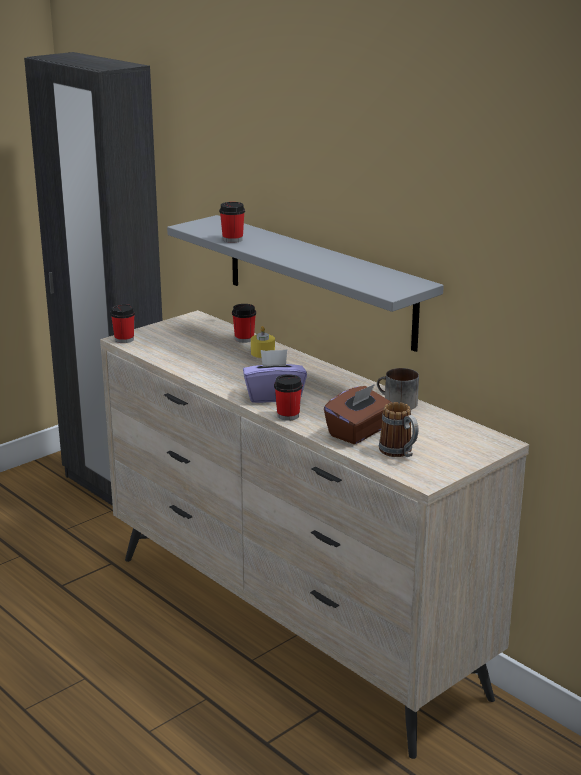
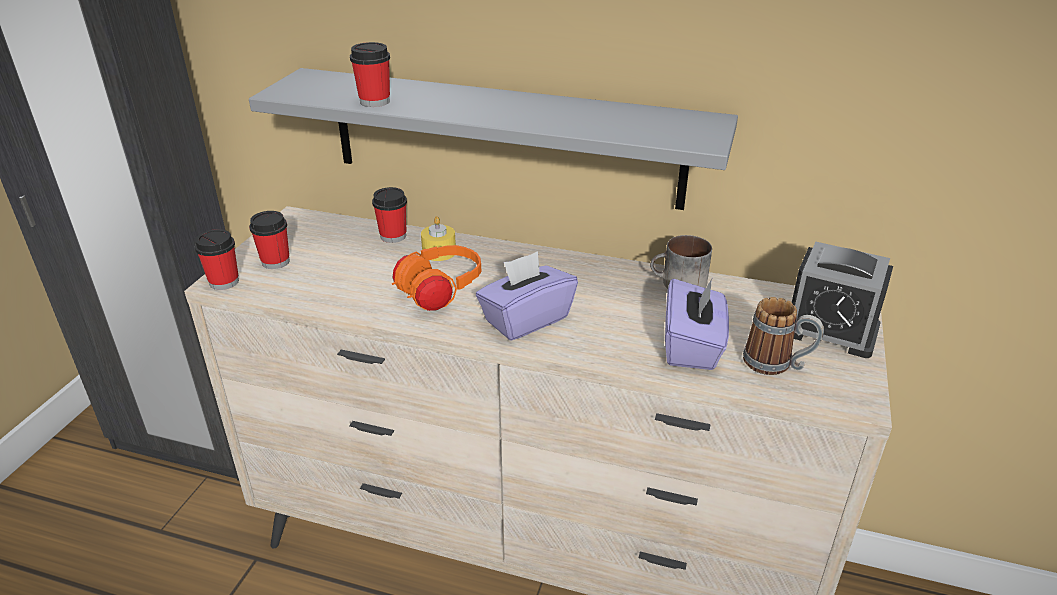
camera: 30 degrees left, 10 degrees up
(238, 373) = (439, 294): none -> orange headphones
(288, 415) = (578, 348): cup -> cup (275, 262)
(358, 432) = (692, 346): brown tissue box -> purple tissue box
(463, 448) = (829, 330): none -> alarm clock

